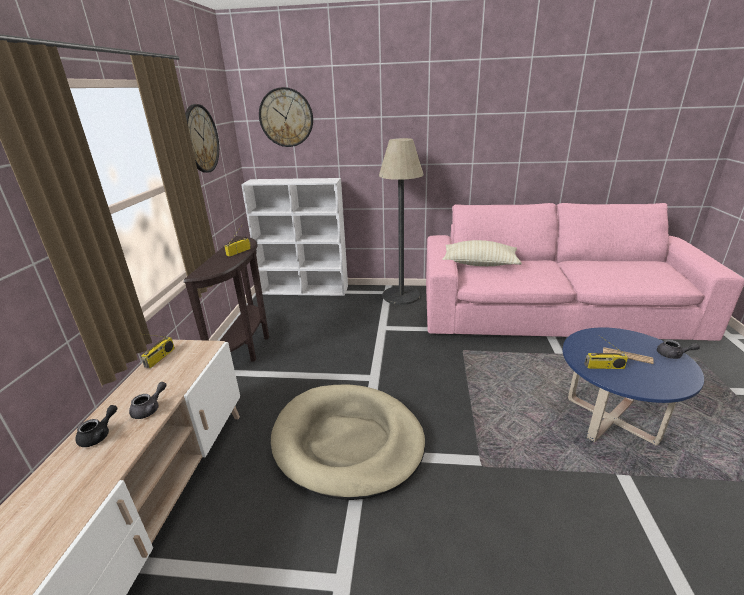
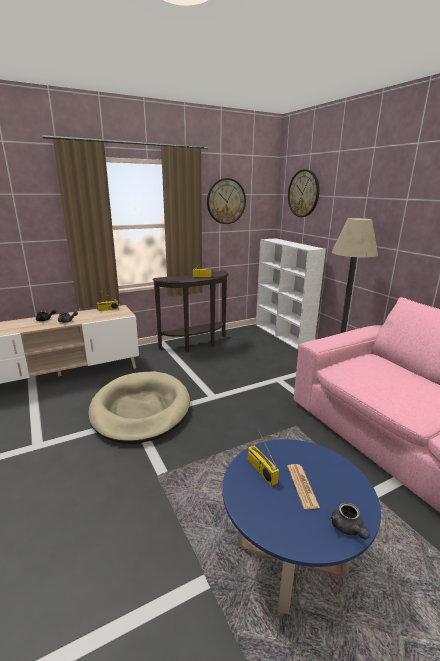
camera: 55 degrees right, 5 degrees down
(479, 264) = (376, 362): beige pillow -> none

